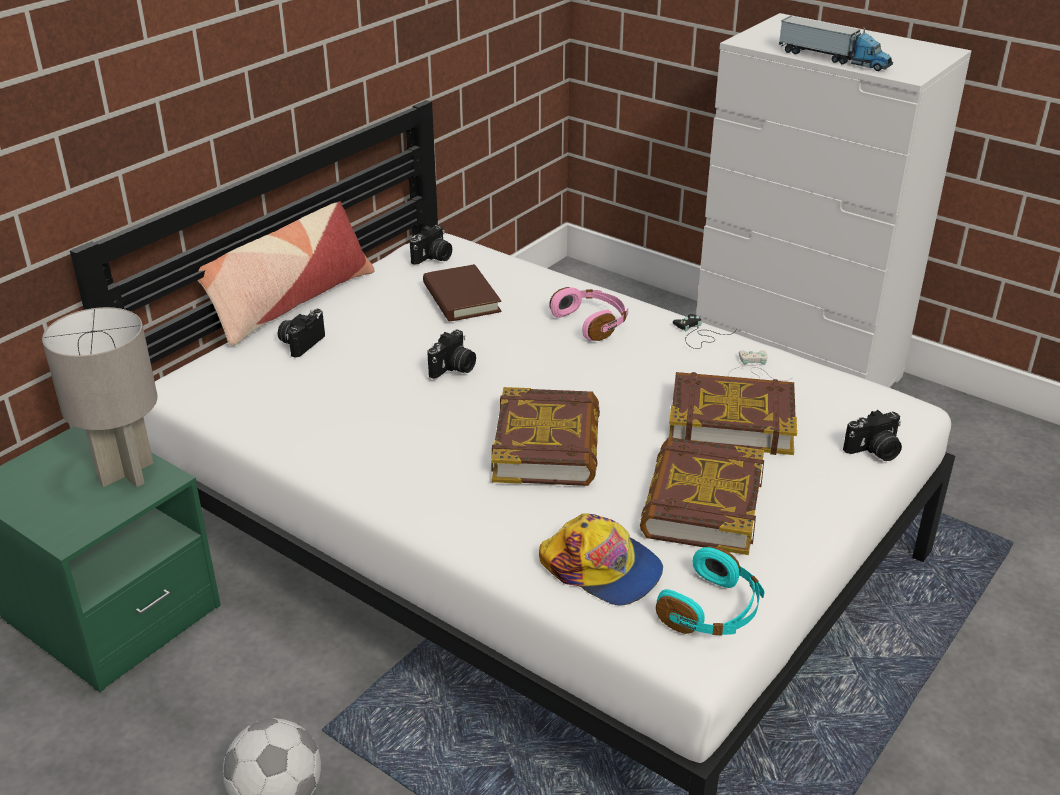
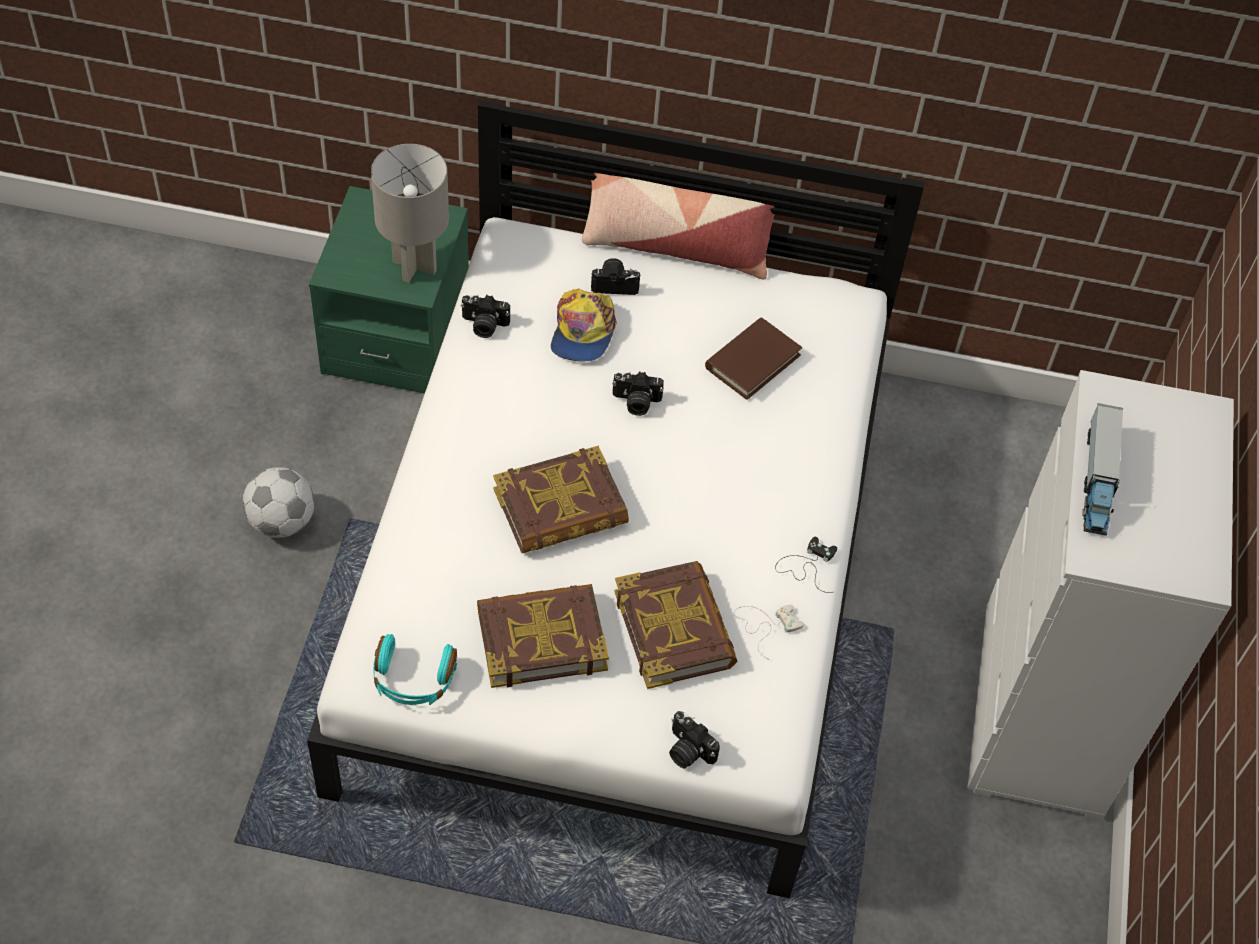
camera: 60 degrees right, 20 degrees up
(433, 258) = (816, 311): camera -> camera (484, 325)
(592, 323) = (775, 475): pink headphones -> none
(602, 568) = (426, 595): cap -> cap (583, 331)

